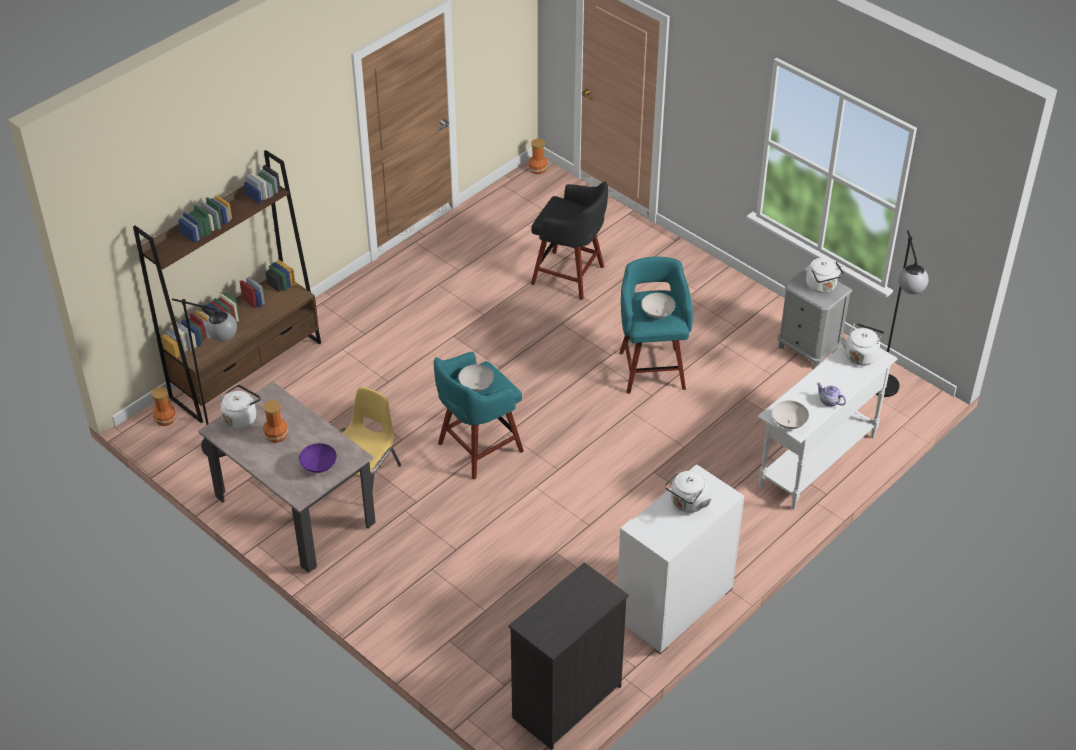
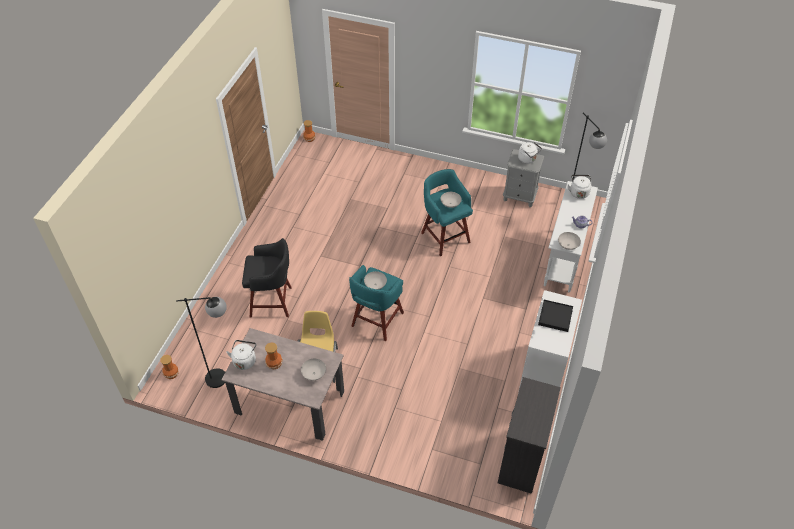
camera: 25 degrees left, 5 degrees up
(247, 370) = (206, 321): brown bookcase -> none
(318, 466) = (313, 374): purple bowl -> white bowl
(570, 276) = (366, 197): black stool -> black stool (272, 302)
(687, 504) = (555, 317): white kettle -> black tray

